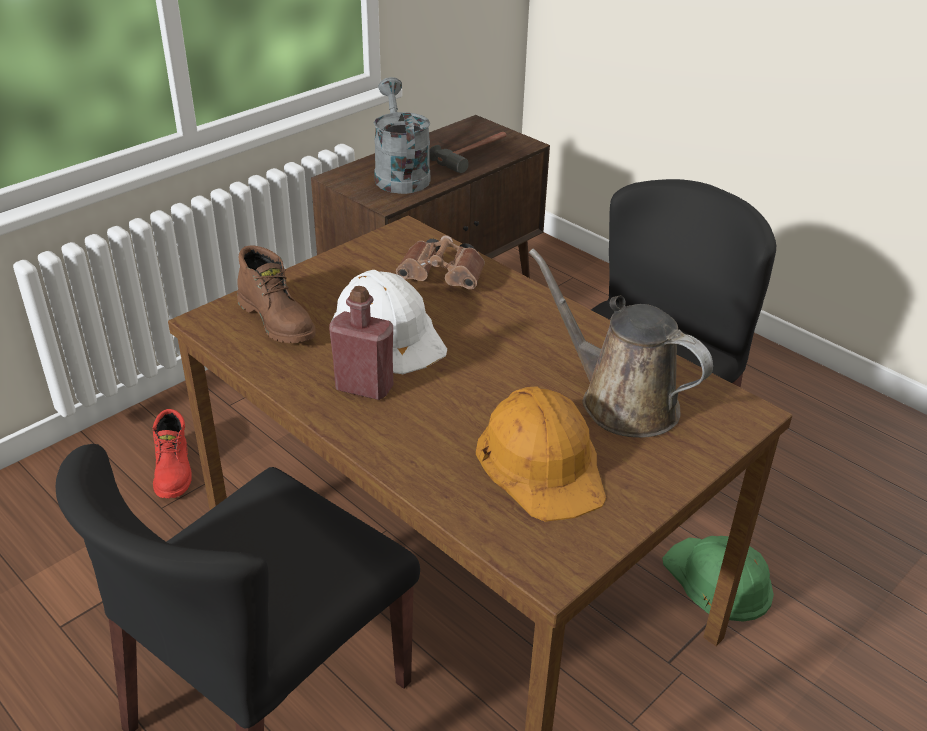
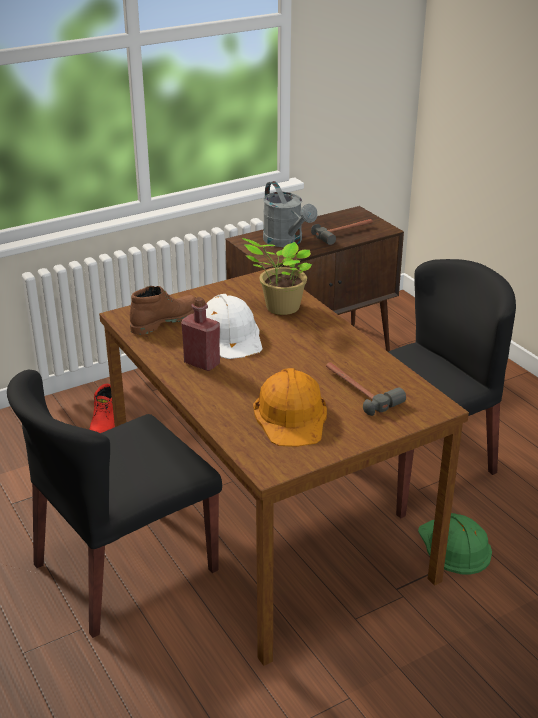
camera: 15 degrees right, 5 degrees down
(278, 320) = (165, 320): brown boot -> brown boot turned 105 degrees counterclockwise
(400, 174) = (287, 242): grey watering can -> grey watering can turned 150 degrees clockwise
(444, 278) = (280, 307): brown binoculars -> potted plant
(620, 401) = (358, 390): brown watering can -> hammer

